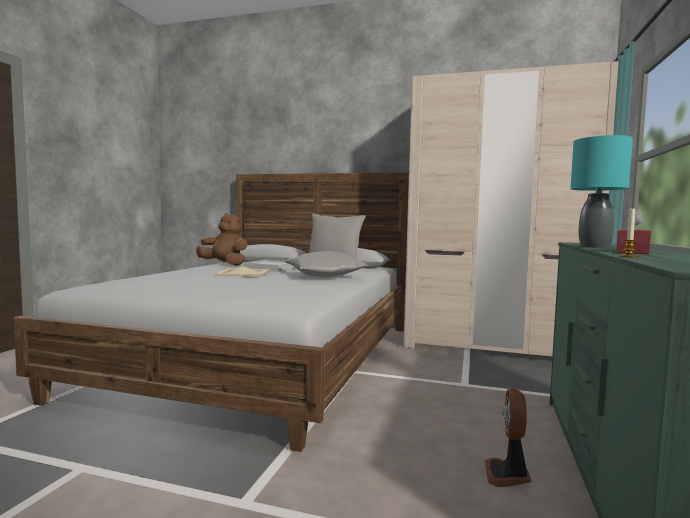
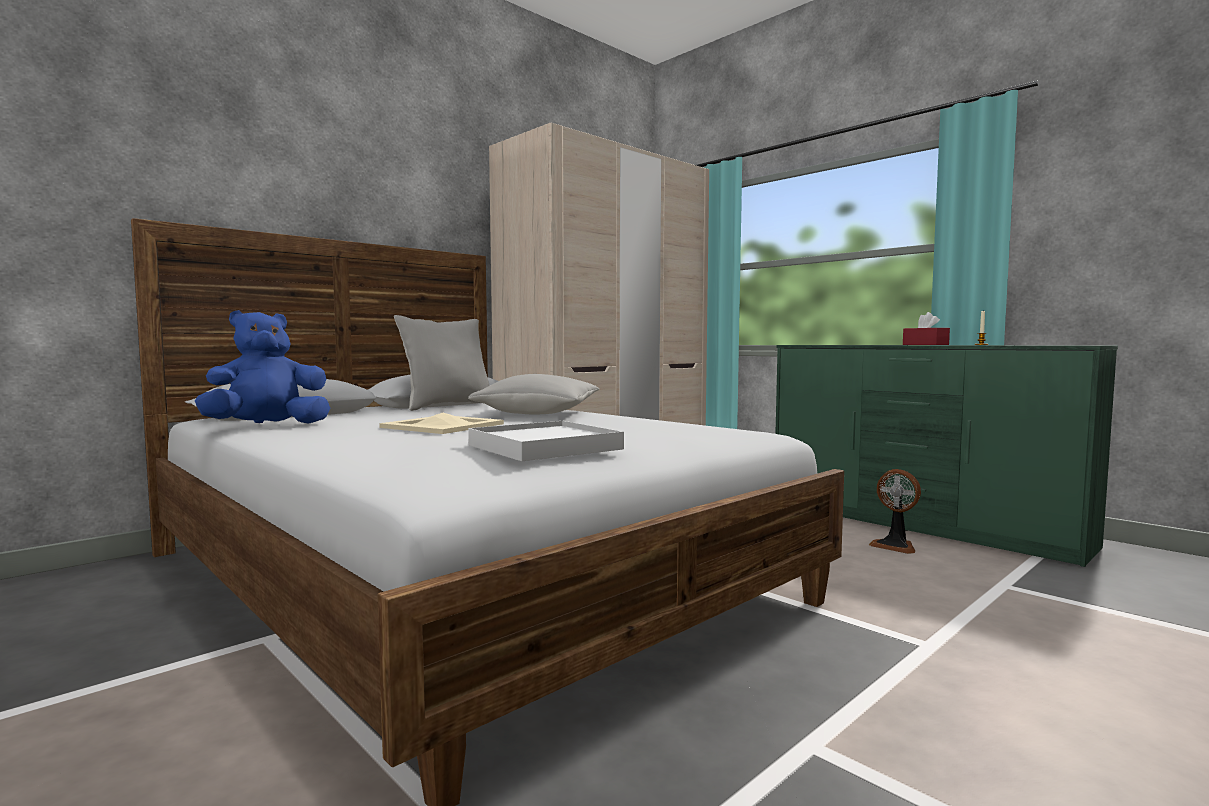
camera: 60 degrees left, 0 degrees up
(224, 264) = (267, 426): brown plush toy -> blue plush toy
(272, 268) = (395, 417): white tray -> white tray (544, 447)
(594, 247) = (863, 344): turquoise table lamp -> none

